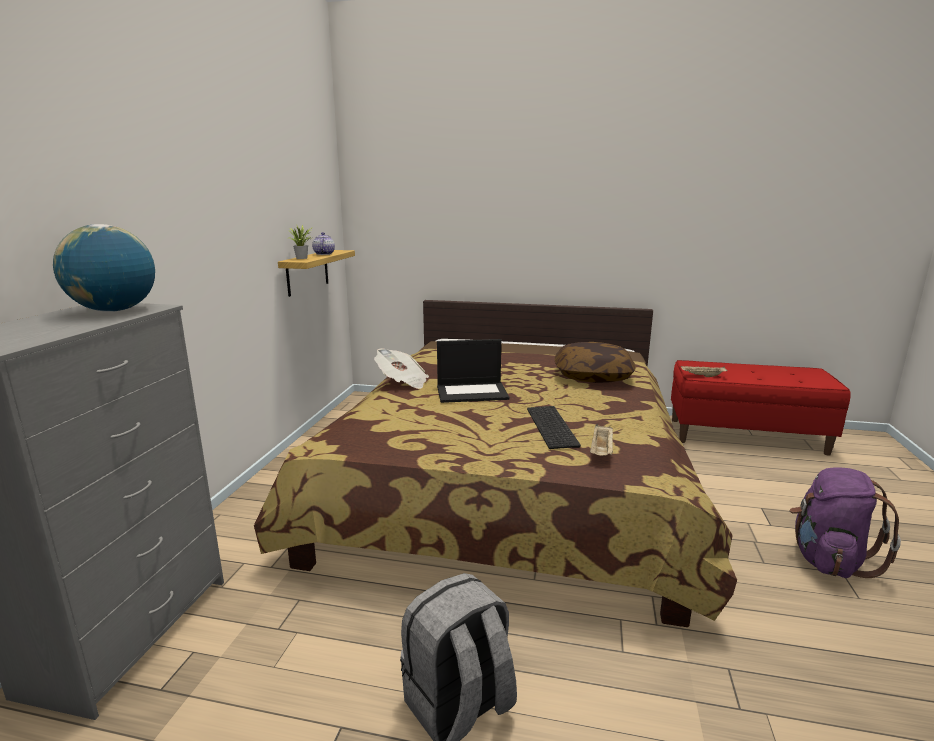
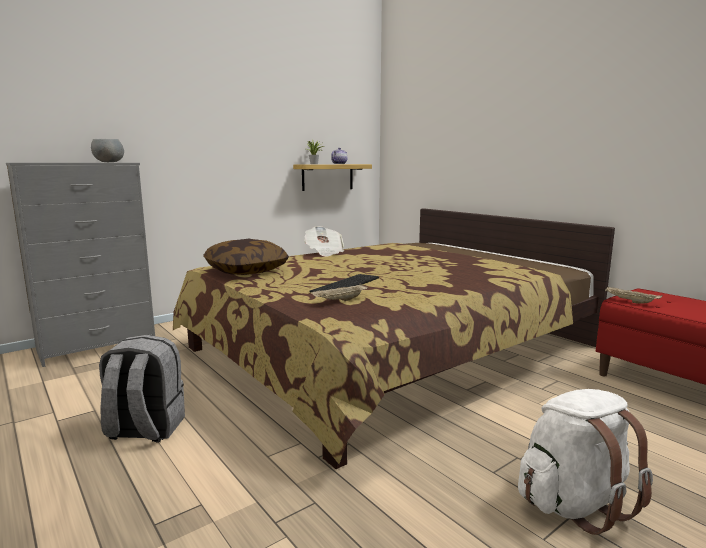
camera: 40 degrees right, 5 degrees down
(114, 310) = (109, 162): globe -> grey bowl
(472, 392) = (350, 262): laptop -> none
(593, 376) = (470, 271): pillow -> pillow (246, 271)
(828, 560) = (574, 503): purple backpack -> white backpack

